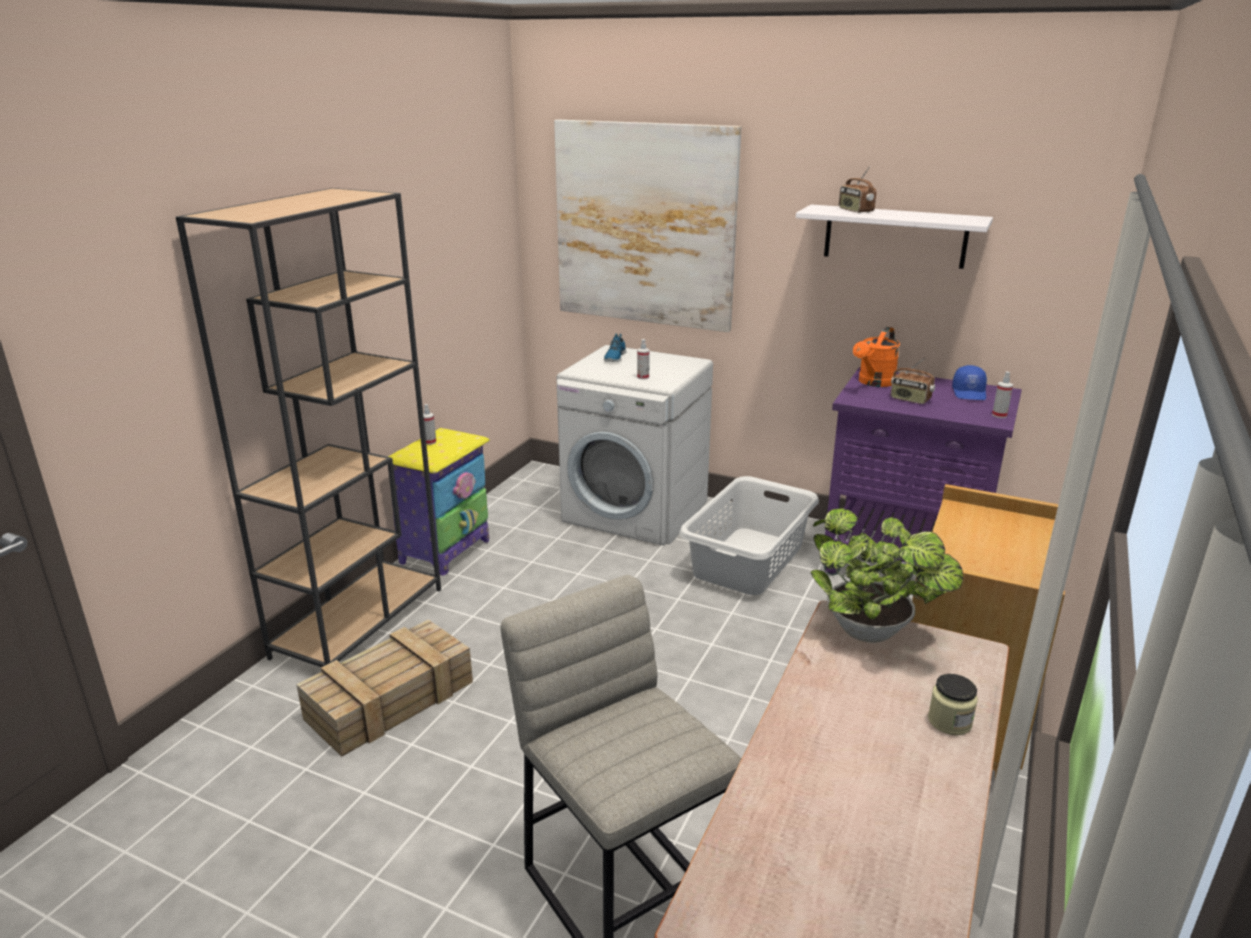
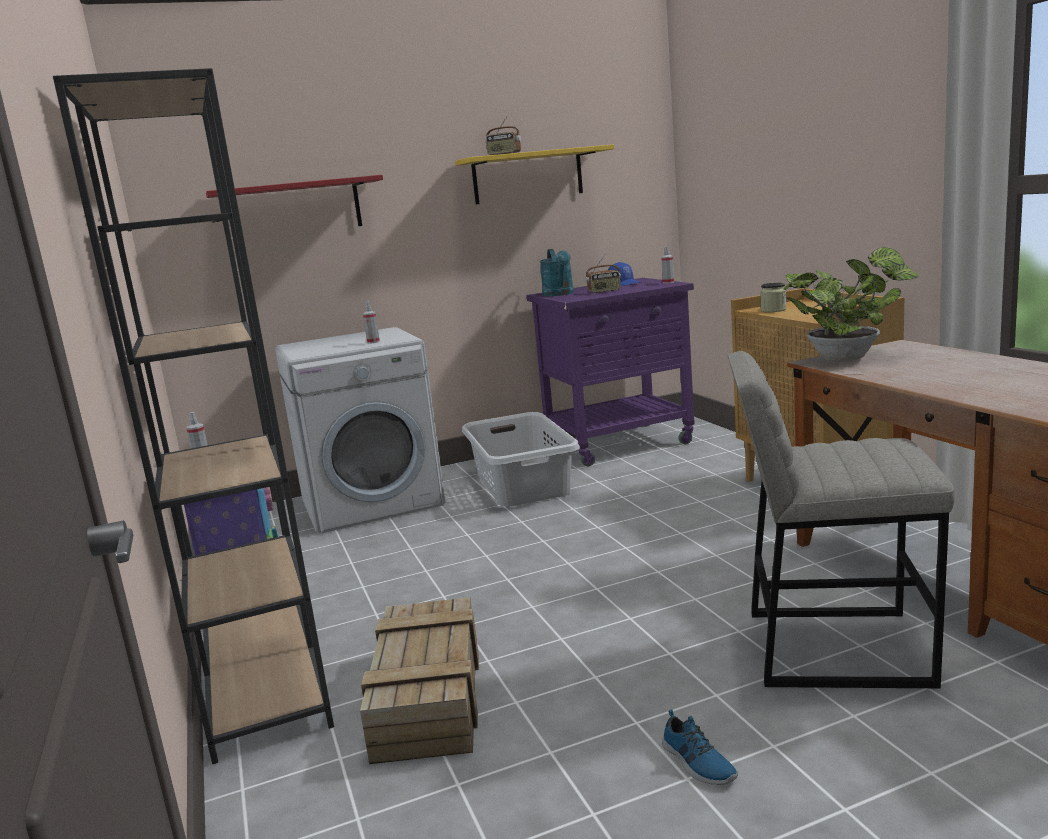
camera: 45 degrees left, 10 degrees down
(614, 357) = (311, 345): shoe -> shoe (697, 763)
(644, 225) = (295, 209): picture -> red shelf
(874, 383) = (559, 294): orange watering can -> turquoise watering can
(895, 236) = (528, 176): white shelf -> yellow shelf
(949, 721) = (970, 358): jar -> jar (773, 310)

